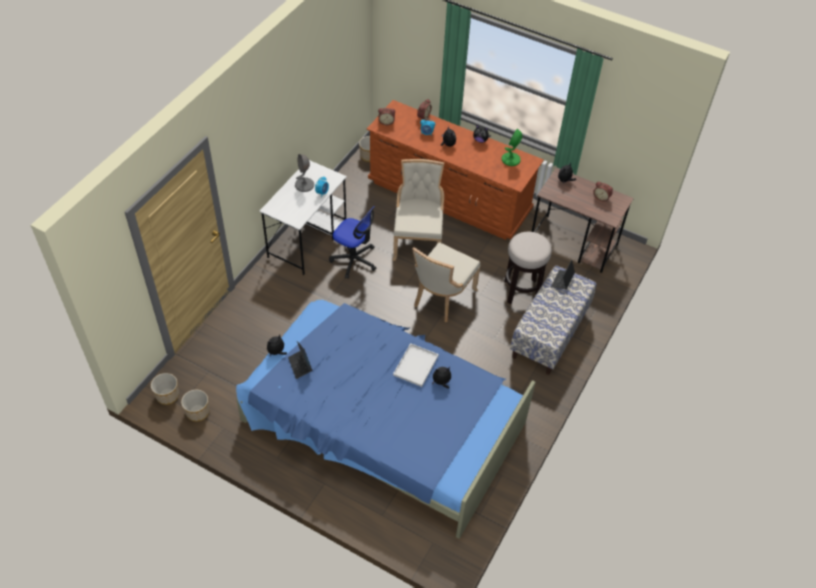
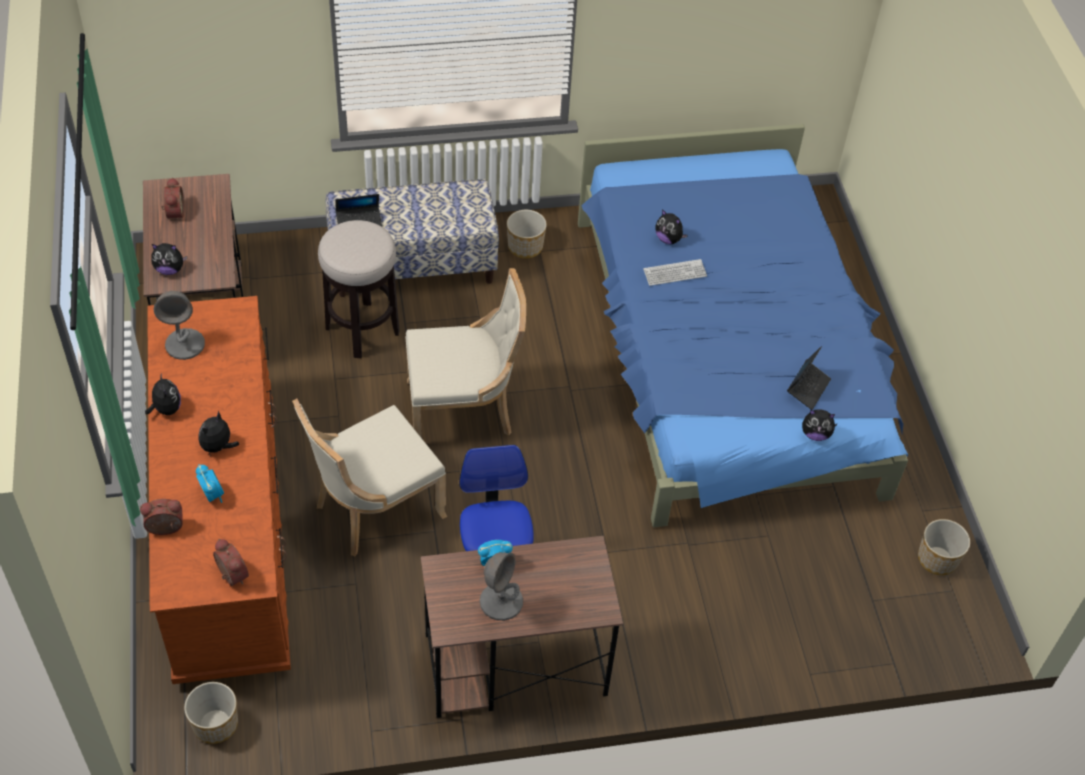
camera: 130 degrees left, 0 degrees up
(167, 395) = (959, 617): planter -> planter (525, 247)
(308, 240) = (514, 665): white desk -> brown desk
(416, 366) = (675, 273): white tray -> keyboard
(511, 159) = (185, 344): green table lamp -> grey table lamp

